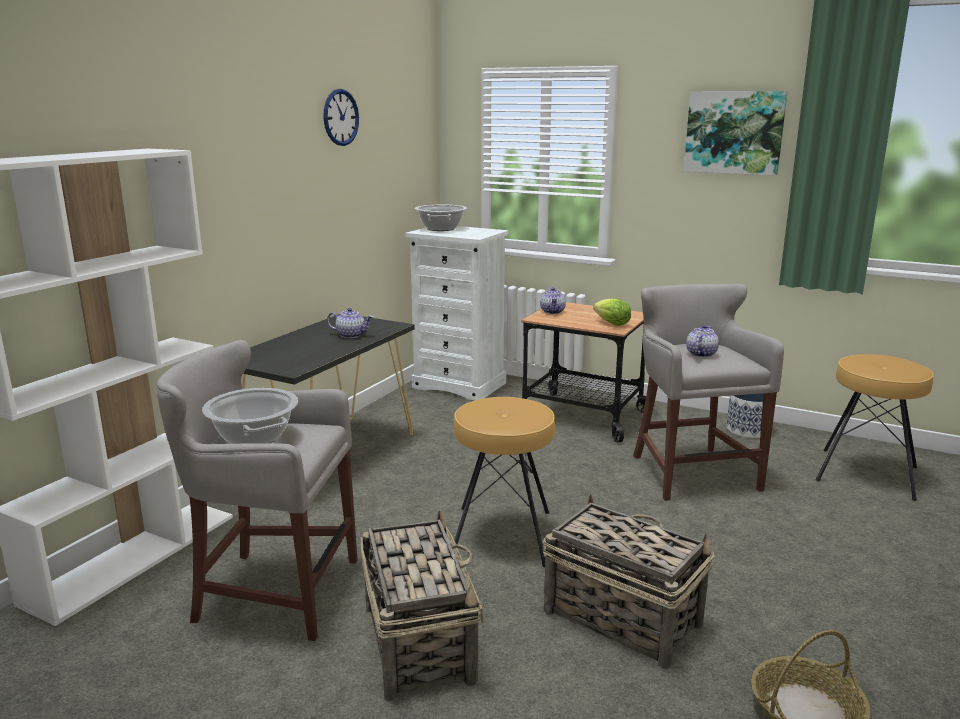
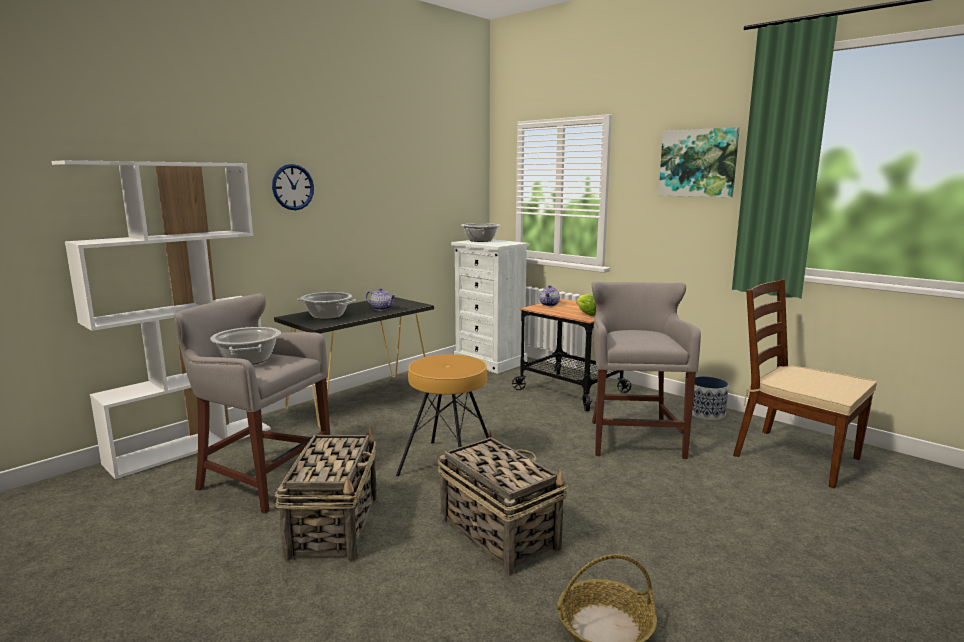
camera: 15 degrees right, 5 degrees down
(288, 353) = (327, 316): none -> cooking pot
(340, 117) = (396, 153): wall clock -> wall clock (293, 187)
(701, 354) = (636, 336): teapot -> none
(866, 473) = (794, 456): brown stool -> brown chair

